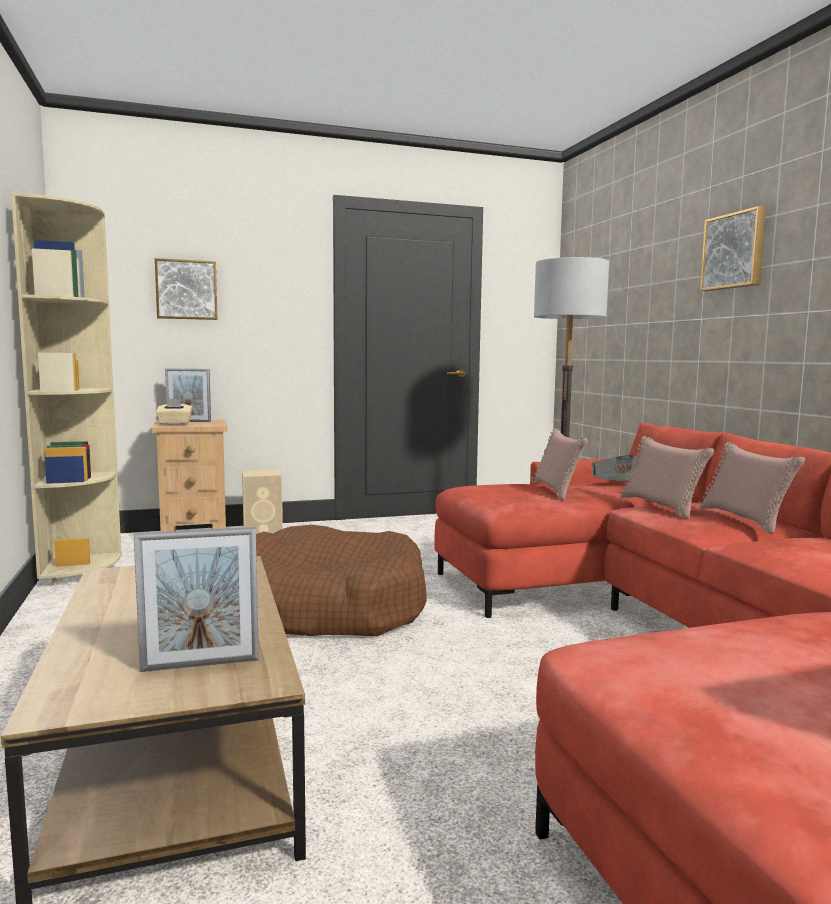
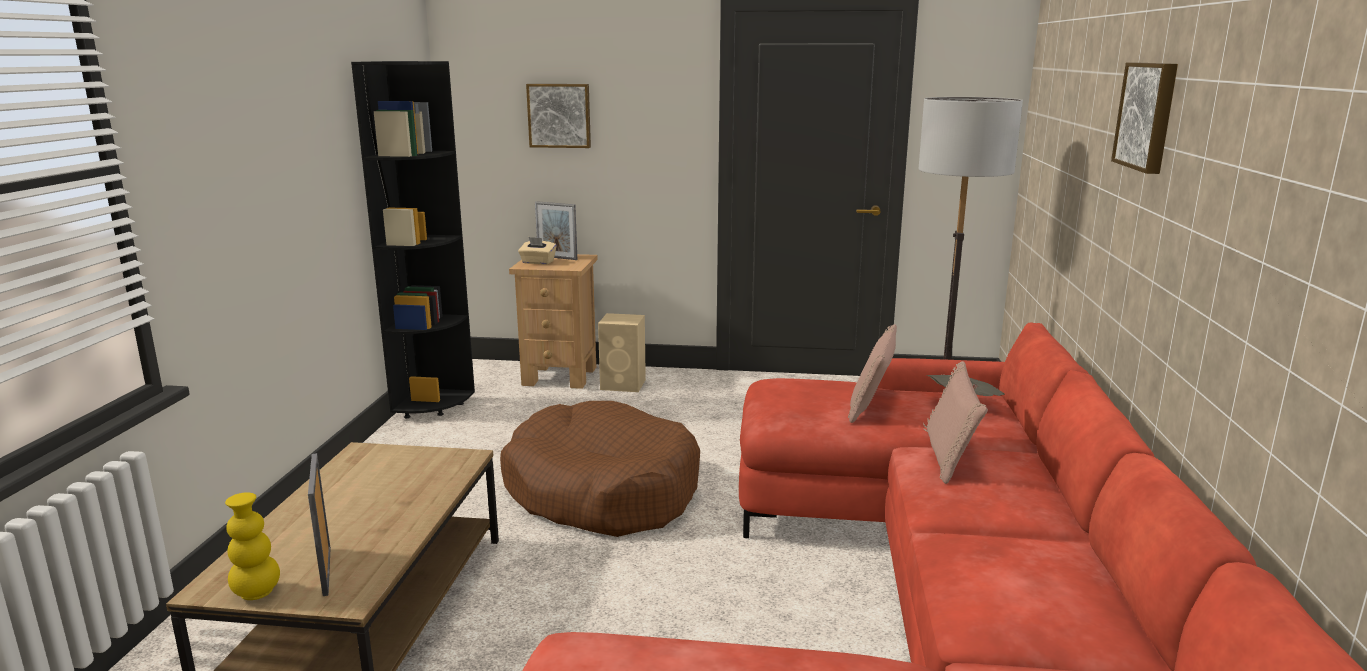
camera: 25 degrees right, 10 degrees up
(80, 574) = (433, 409): beige bookcase -> black bookcase
(132, 699) = (257, 593): none -> yellow vase
(200, 664) = (326, 571): picture frame -> picture frame turned 60 degrees clockwise
(744, 520) = (1014, 500): beige pillow -> none

